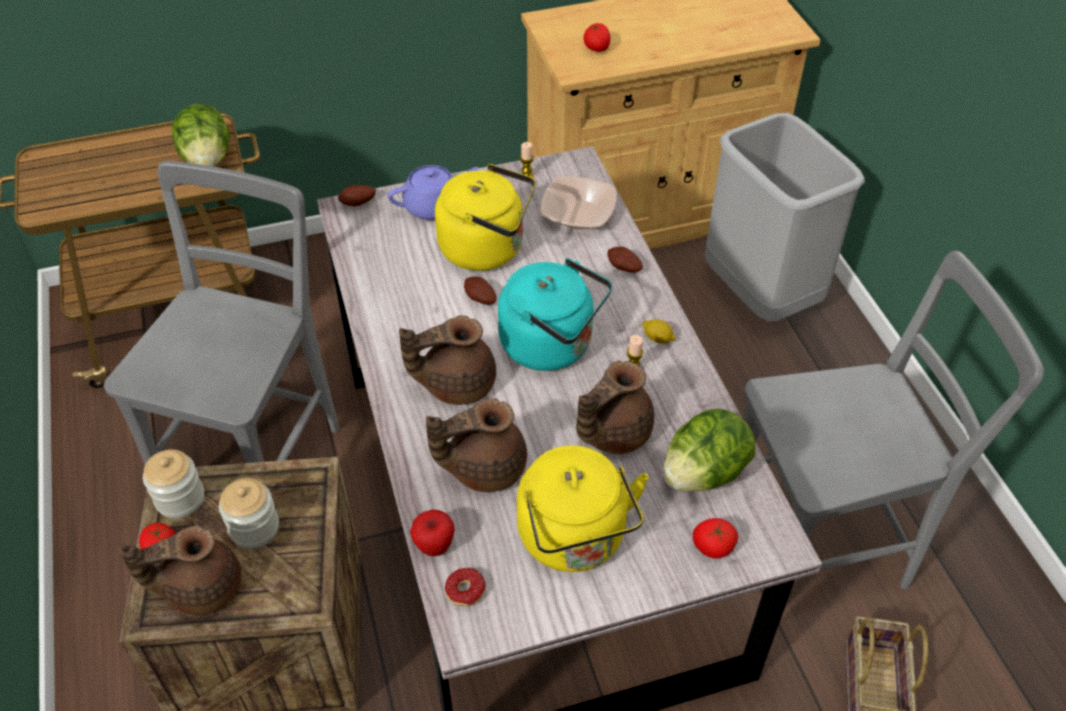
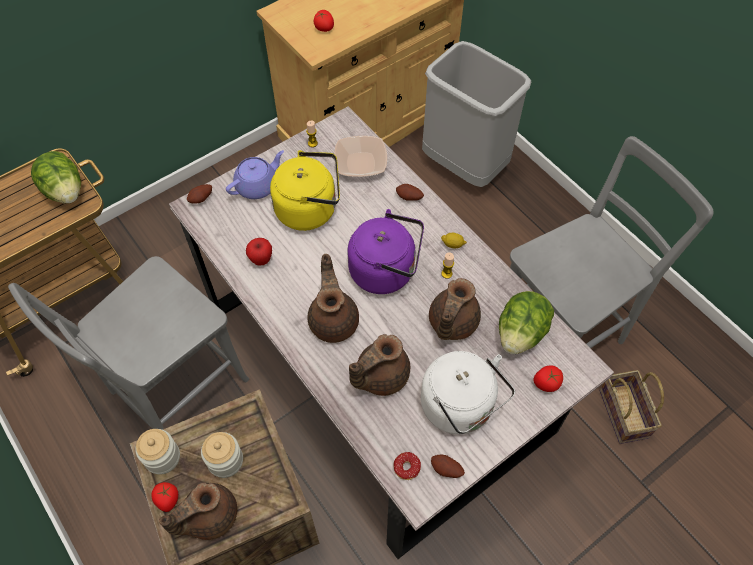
camera: 20 degrees left, 10 degrees up
(258, 458) = (173, 390): grey chair -> grey chair turned 135 degrees counterclockwise
(434, 546) = (373, 443): apple -> apple (261, 260)
(455, 383) = (334, 320): brown teapot -> brown teapot turned 120 degrees clockwise
(479, 299) = (322, 250): potato -> potato (446, 470)
(552, 345) = (386, 271): turquoise kettle -> purple kettle
(575, 540) = (460, 408): yellow kettle -> white kettle

